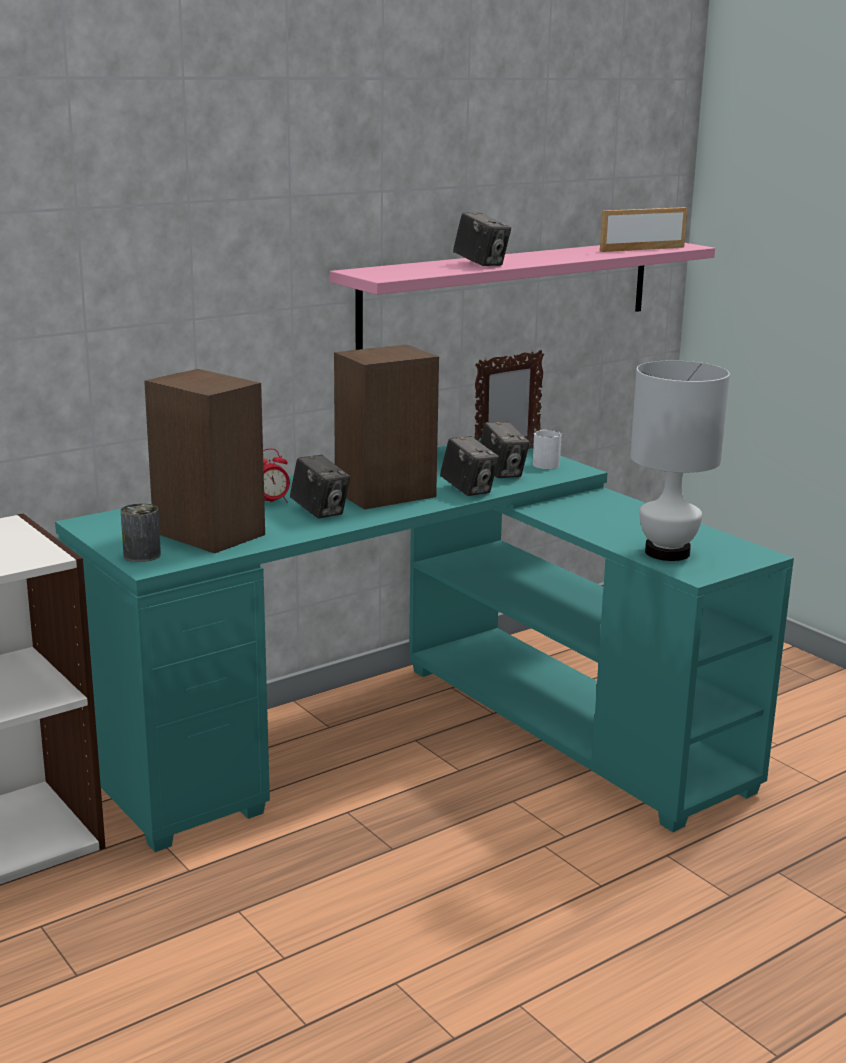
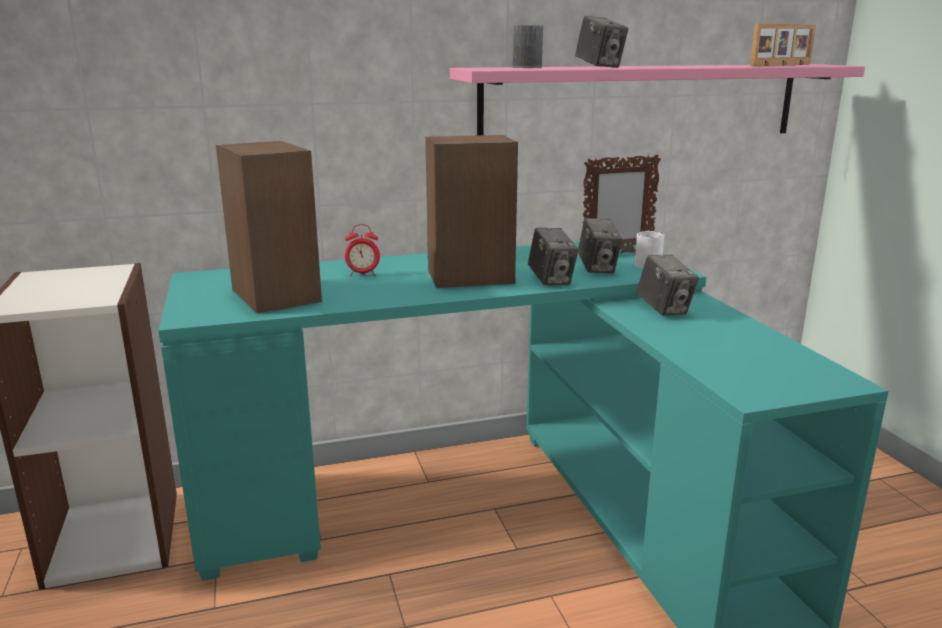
camera: 20 degrees right, 0 degrees up
(142, 555) = (195, 308): can -> can (527, 67)
(320, 512) = (394, 286): camera -> camera (664, 309)
(641, 249) = (782, 65): picture frame -> picture frame turned 150 degrees clockwise
(666, 552) = (728, 365): white table lamp -> none

